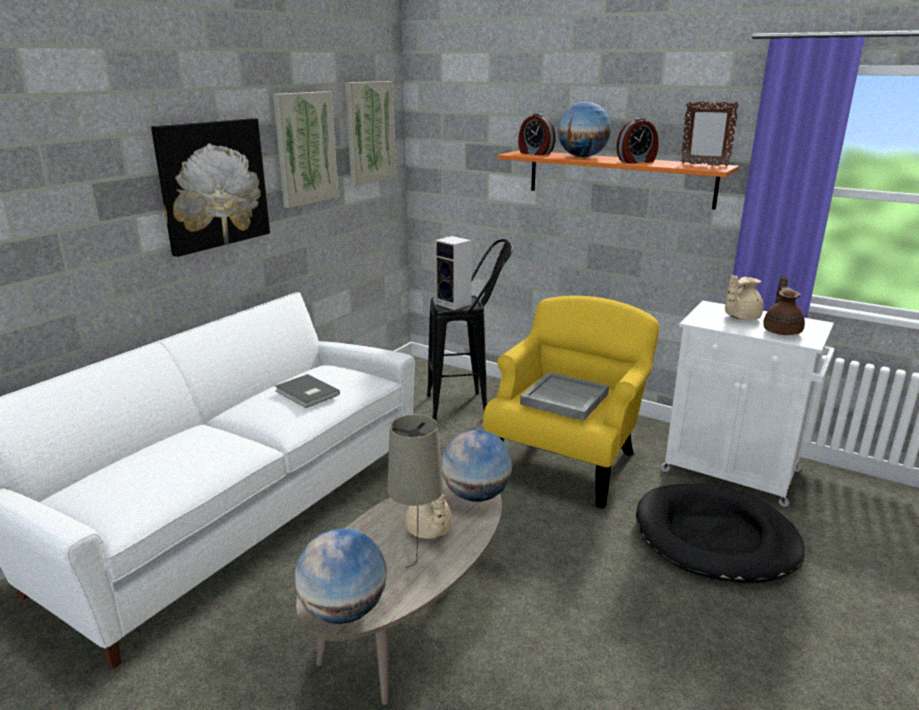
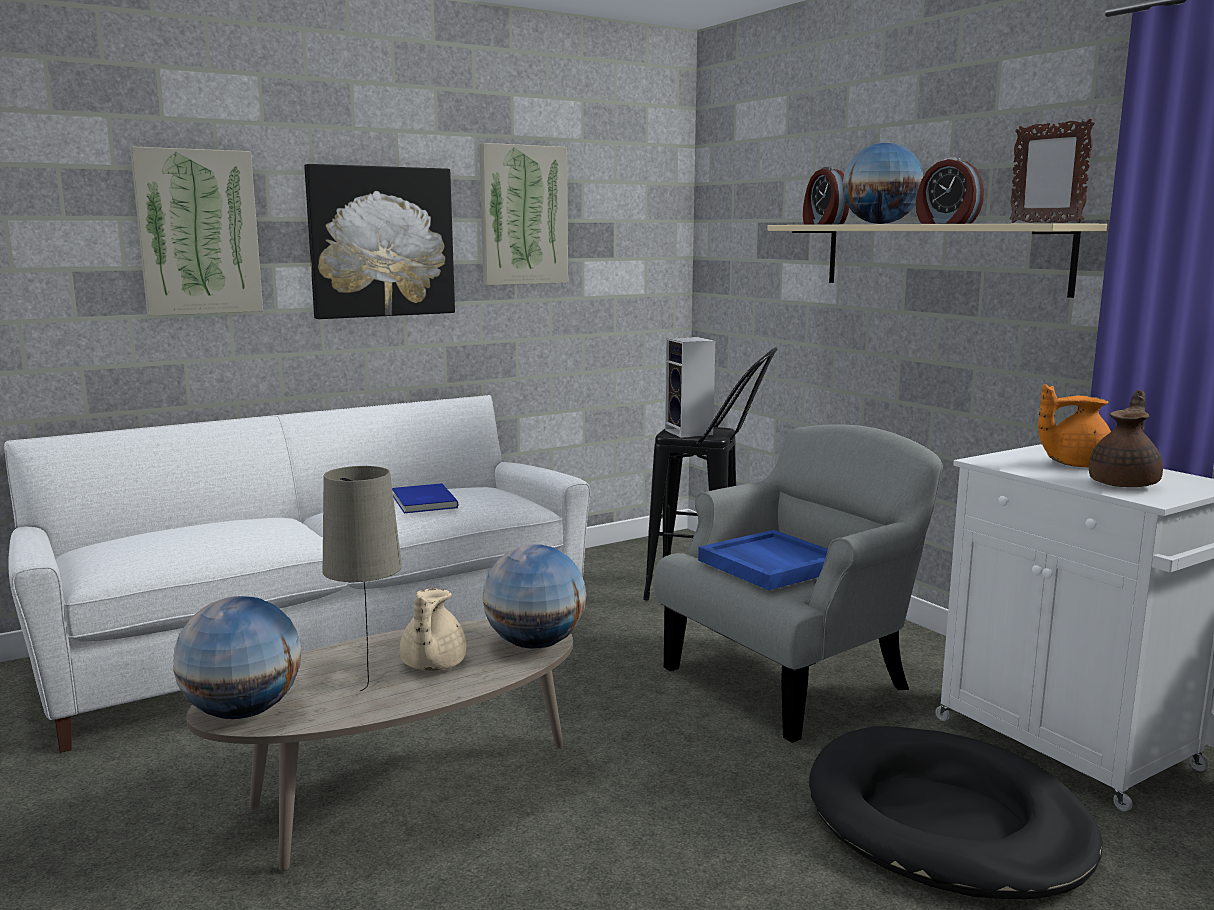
camera: 25 degrees right, 10 degrees down
(306, 393) = (422, 502): grey book -> blue book
(369, 132) = (630, 206): picture -> picture (198, 232)
(563, 399) = (769, 564): grey tray -> blue tray
(567, 461) = (792, 678): yellow armchair -> grey armchair
(619, 178) = (939, 257): orange shelf -> beige shelf
(637, 161) = (946, 223): alarm clock -> alarm clock turned 45 degrees clockwise
(740, 317) = (1073, 464): beige teapot -> orange teapot

